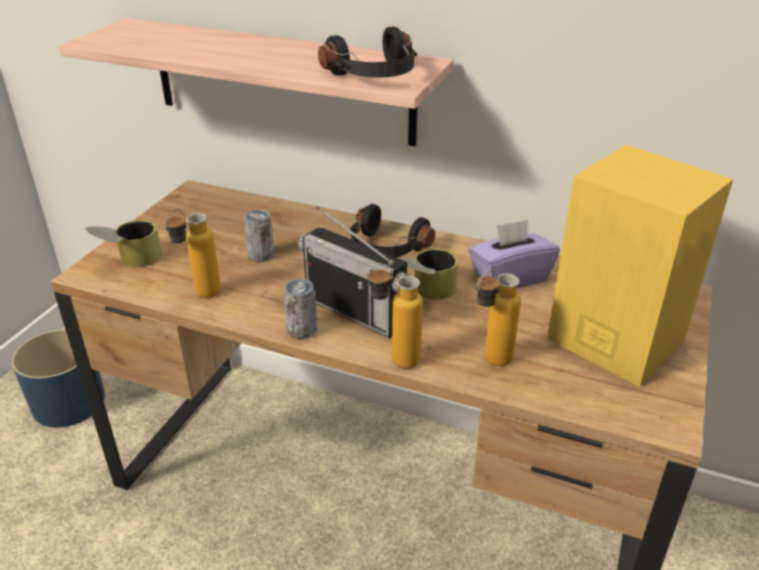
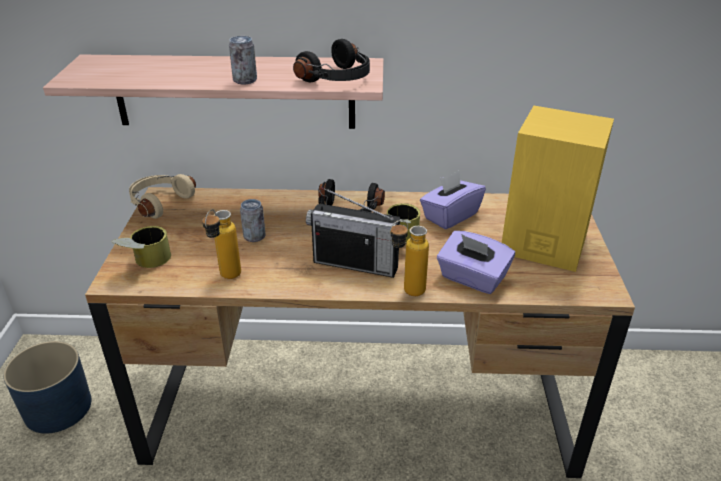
camera: 20 degrees left, 0 degrees up
(187, 198) = (159, 202): none -> beige headphones
(302, 330) = (324, 286): can -> can (245, 80)
(489, 363) = (472, 278): bottle -> purple tissue box

